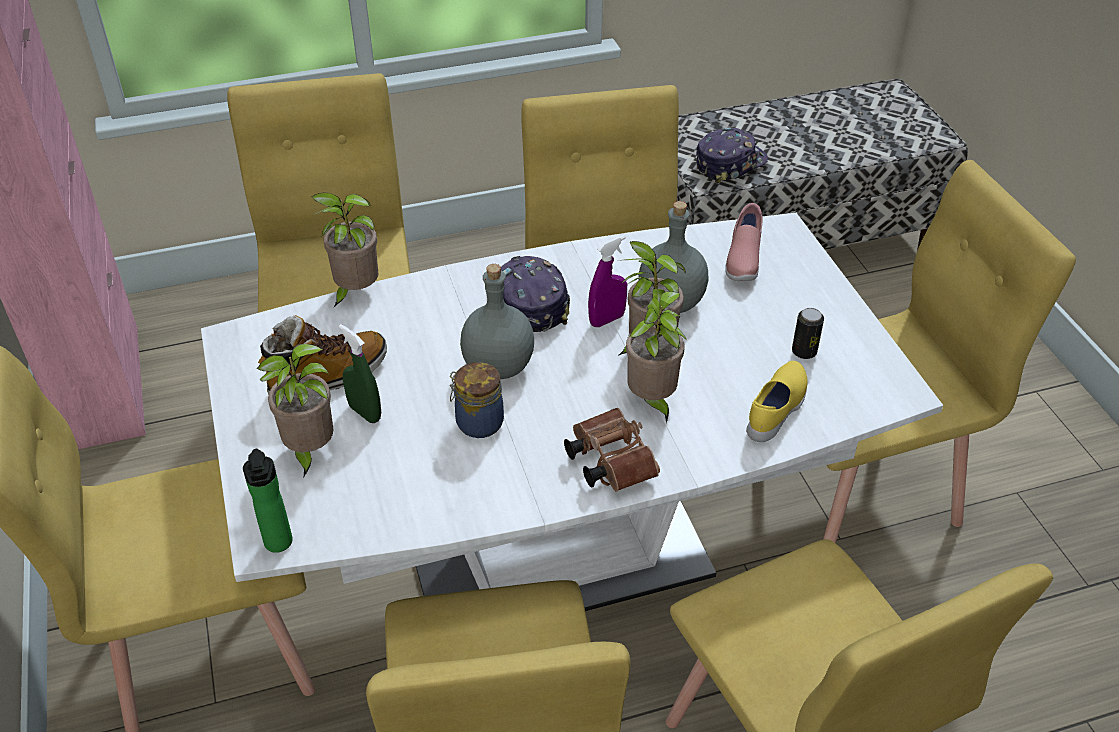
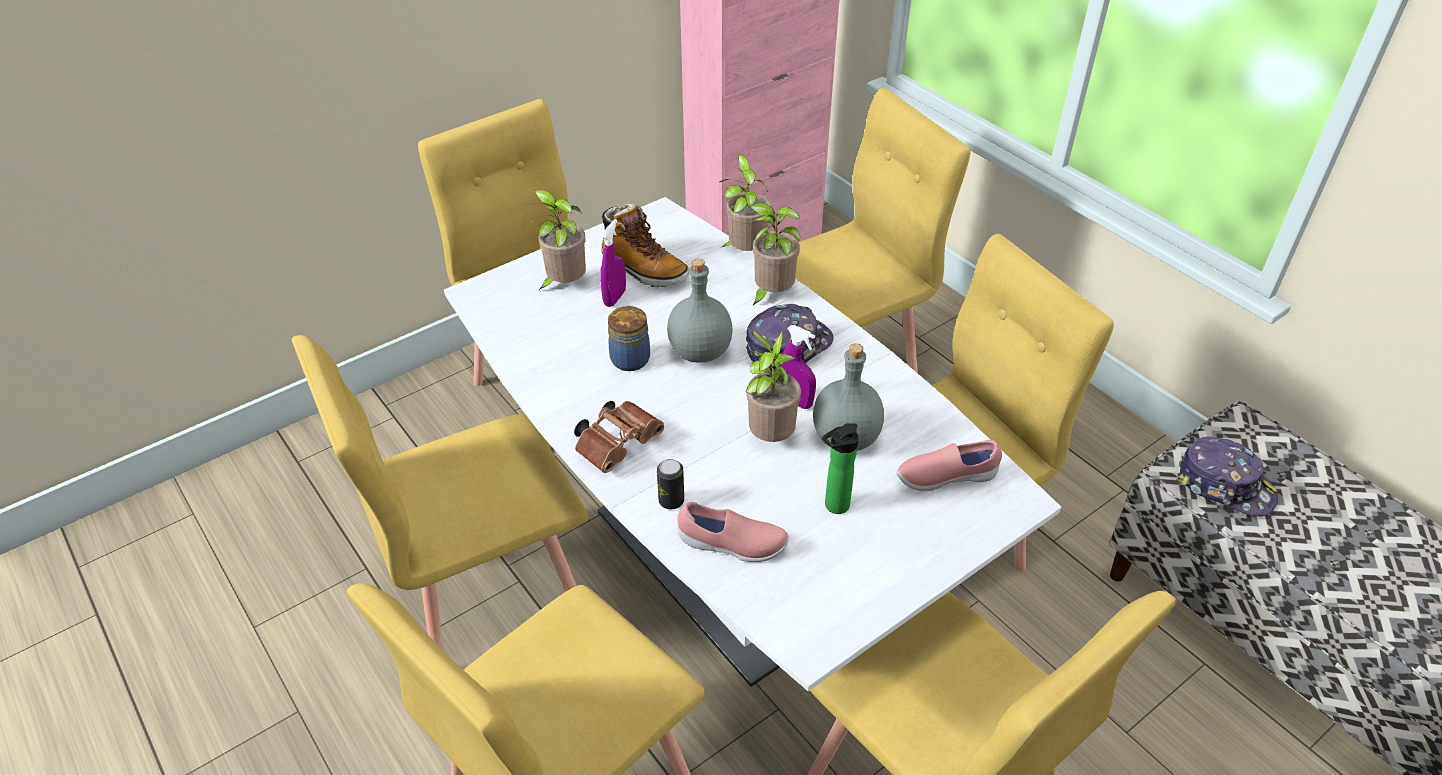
camera: 70 degrees right, 0 degrees up
(278, 545) = (474, 299): bottle -> bottle (833, 506)
(365, 412) = (614, 298): green spray bottle -> purple spray bottle
(652, 401) = (703, 455): potted plant -> potted plant (771, 295)
(777, 411) = (732, 545): yellow shoe -> pink shoe
(804, 351) = (829, 551): can -> can (671, 501)

